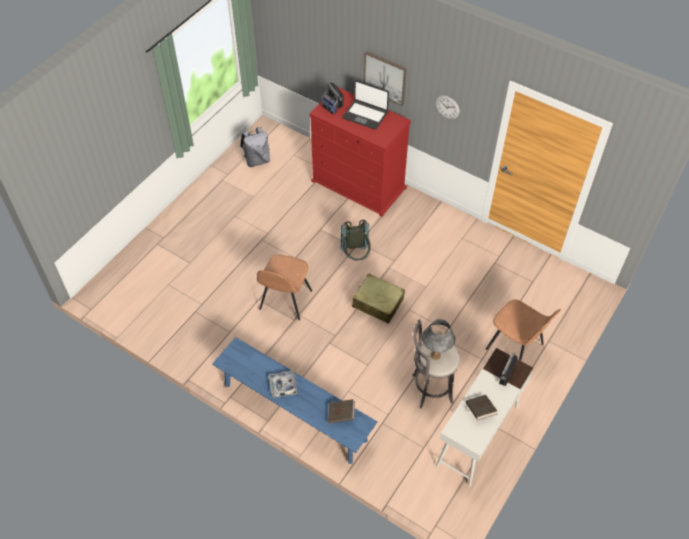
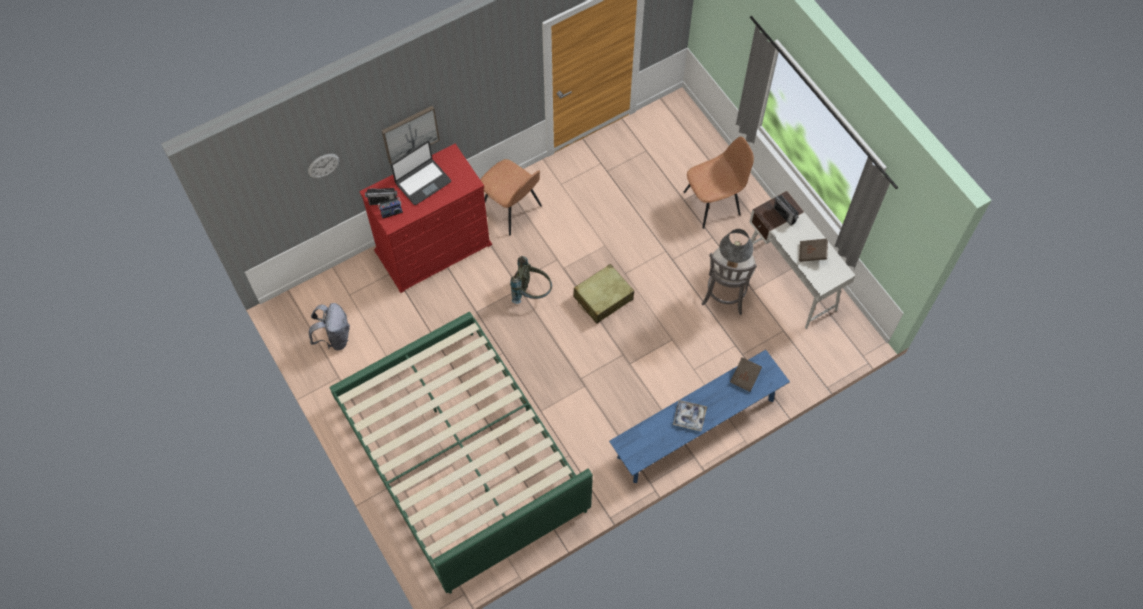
camera: 65 degrees left, 10 degrees up
(197, 265) = (460, 457): none -> green bed
(285, 301) = (556, 385): brown chair -> brown chair (512, 210)
(447, 107) = (486, 98): wall clock -> wall clock (323, 165)

